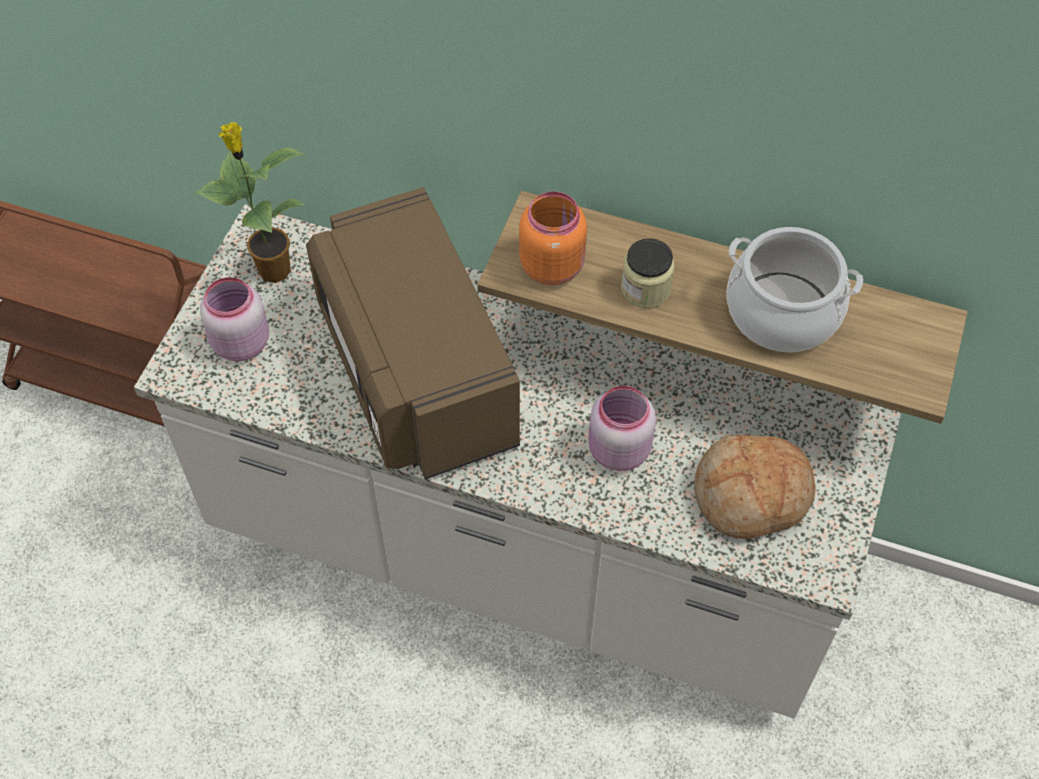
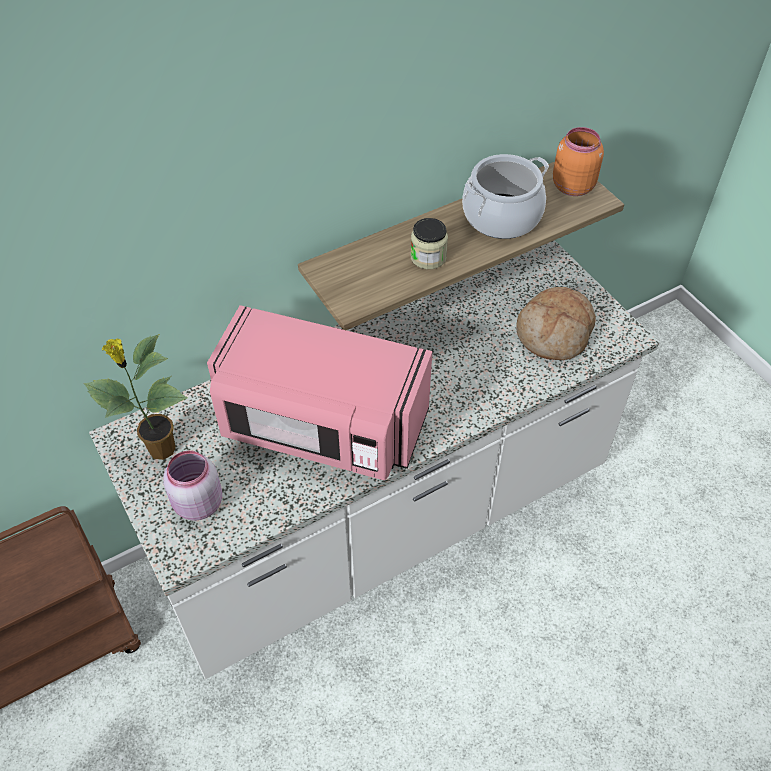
camera: 50 degrees left, 5 degrees down
(415, 372) = (321, 426): brown microwave -> pink microwave
(552, 265) = (368, 284): orange jar -> orange jar (572, 186)
(617, 450) = (471, 369): pink jar -> none

